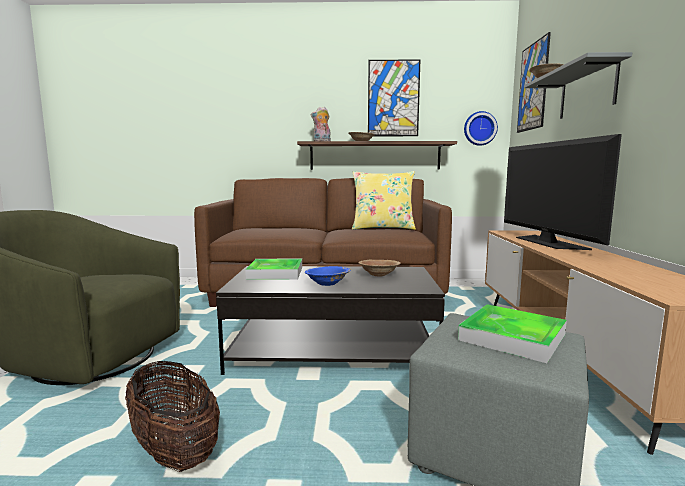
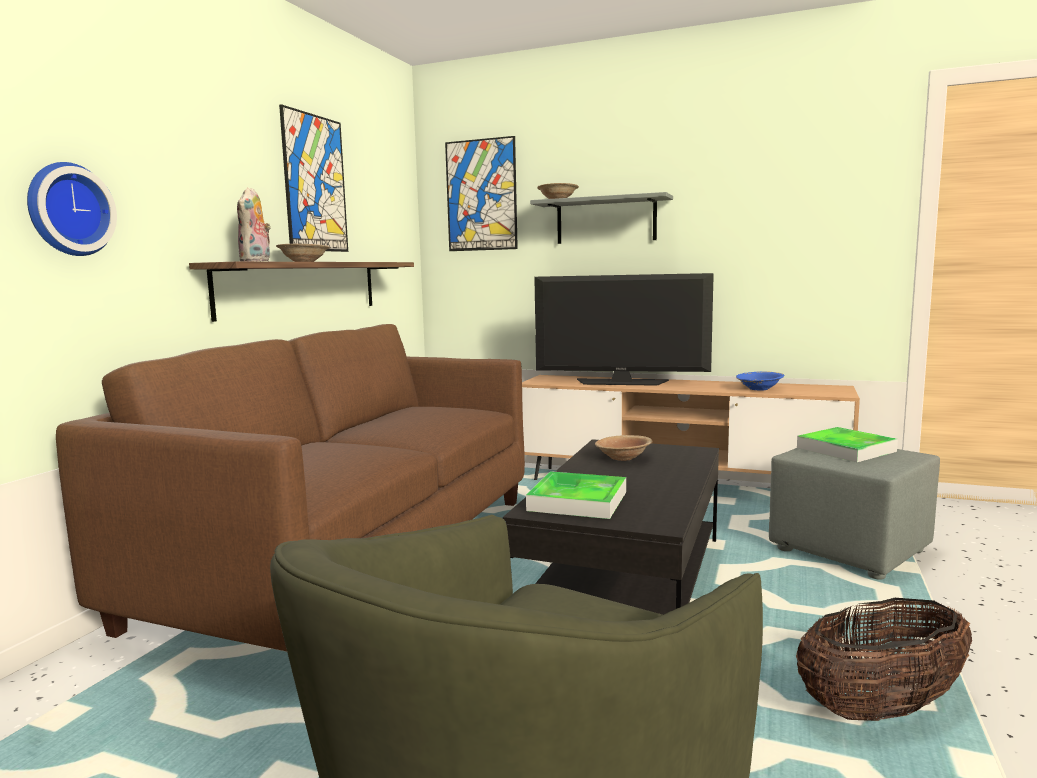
camera: 70 degrees left, 0 degrees up
(327, 283) = (658, 481): blue bowl -> blue bowl (759, 389)
(383, 228) = (393, 412): yellow pillow -> none
(479, 128) = (399, 242): wall clock -> wall clock (67, 210)

